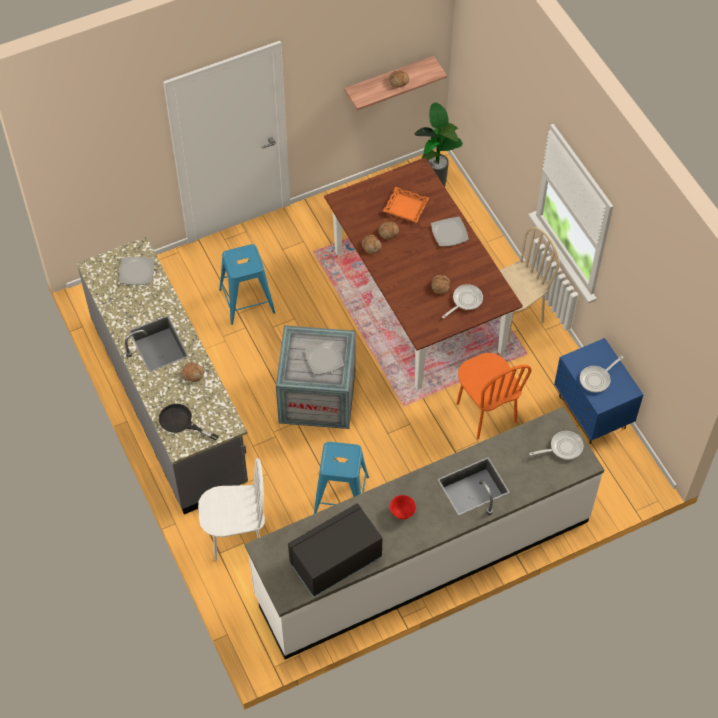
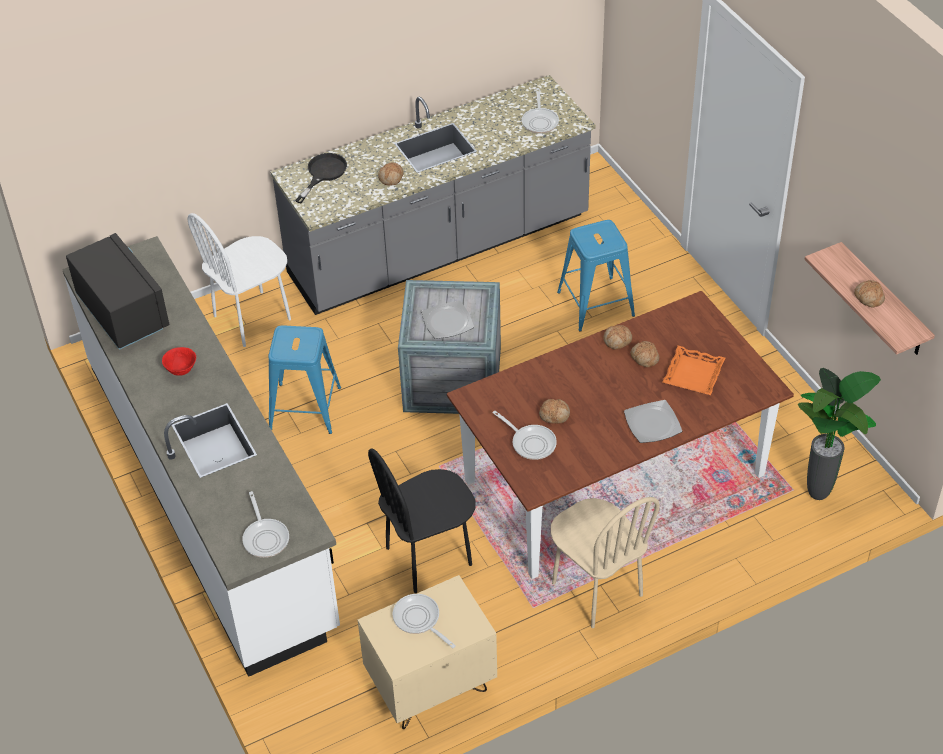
camera: 90 degrees right, 10 degrees down
(136, 271) = (540, 121): plate -> frying pan
(237, 538) = (252, 318): white chair -> white chair turned 60 degrees clockwise
(485, 413) = (429, 557): orange chair -> black chair
(592, 413) = (430, 688): blue nightstand -> beige nightstand

